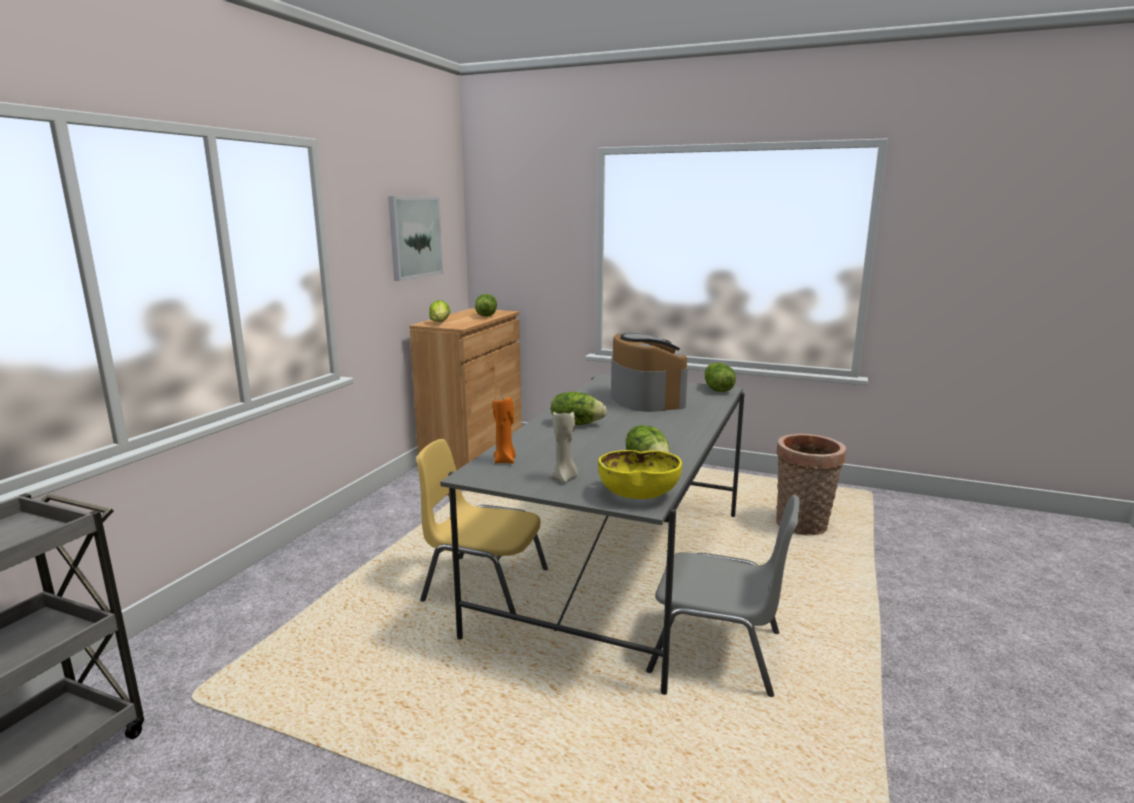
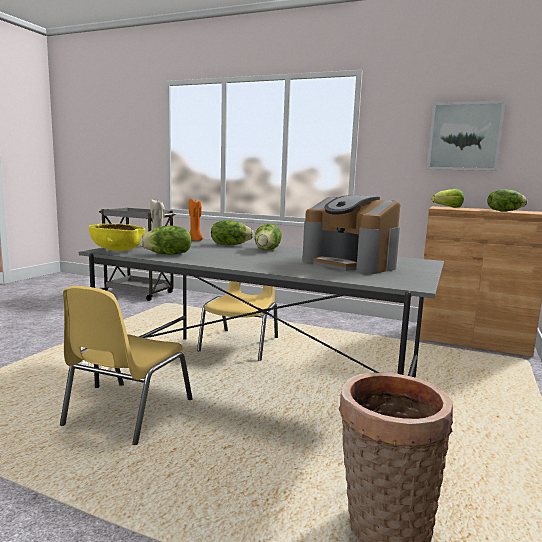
camera: 90 degrees right, 5 degrees down
(645, 398) = (350, 264): coffee machine -> coffee machine turned 60 degrees clockwise
(717, 390) = (408, 283): lettuce -> lettuce (230, 245)
(718, 652) = (127, 413): grey chair -> yellow chair

